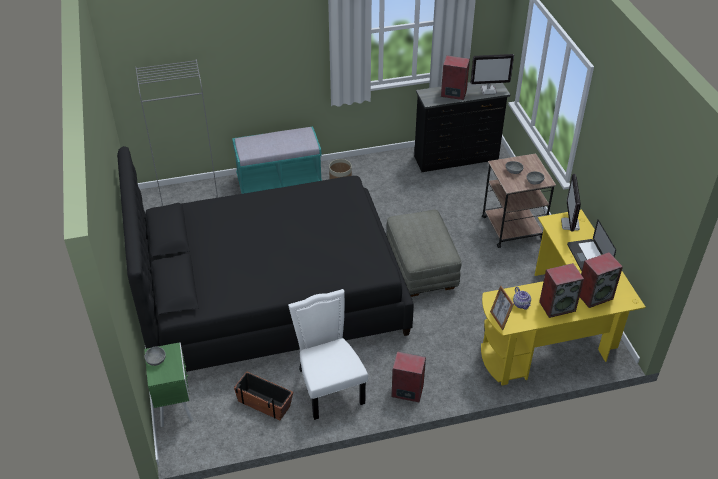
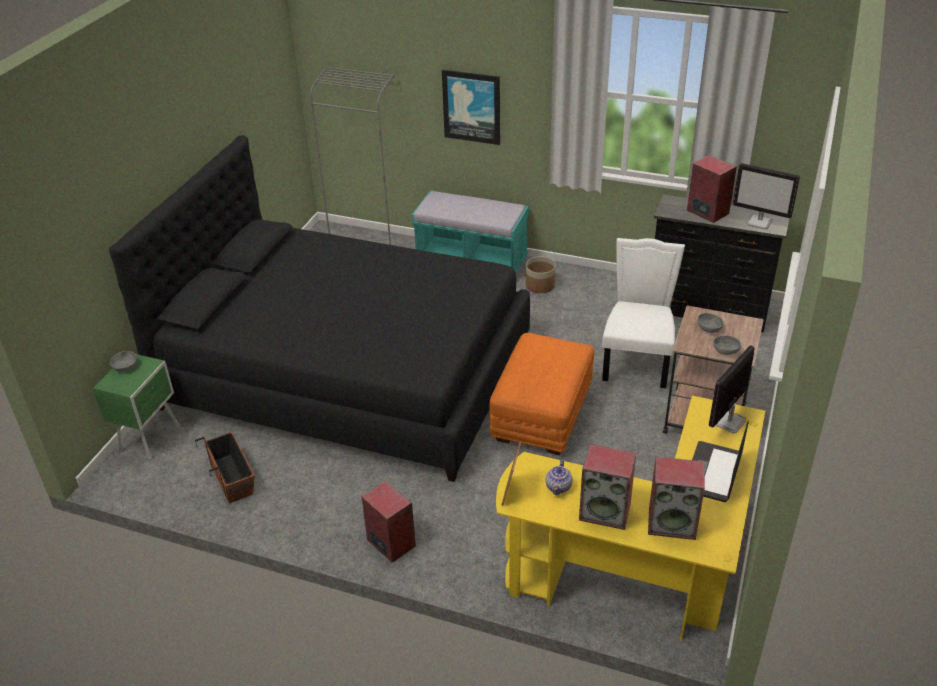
camera: 35 degrees right, 5 degrees down
(262, 67) = (472, 106): none -> picture
(329, 388) = (311, 496): white chair -> white chair (637, 362)
(420, 268) = (541, 415): grey ottoman -> orange ottoman

